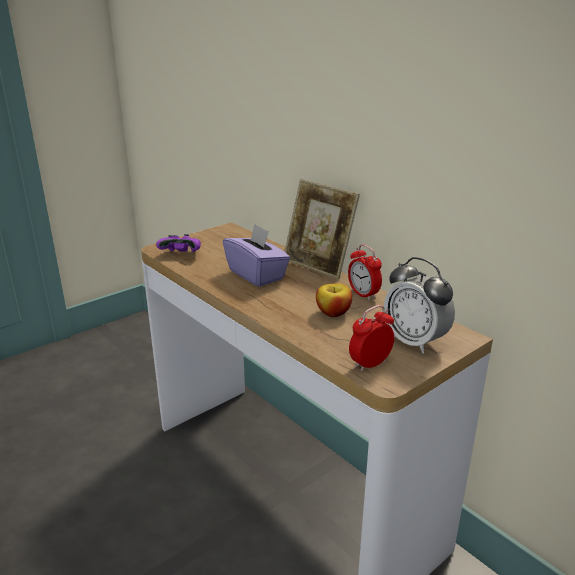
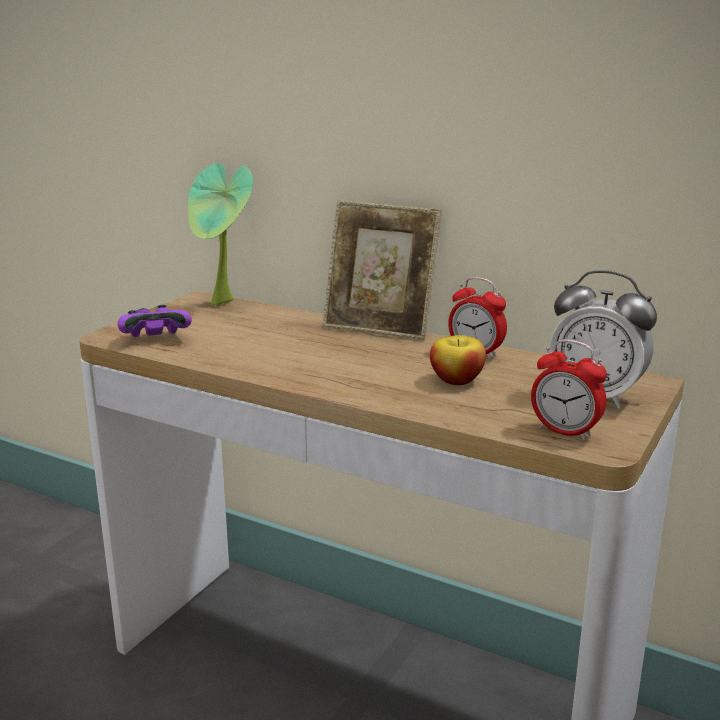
camera: 20 degrees left, 5 degrees down
(238, 234) = (223, 304): none -> potted plant
(257, 275) = (301, 350): purple tissue box -> none
(370, 364) = (565, 432): alarm clock -> alarm clock turned 90 degrees counterclockwise

